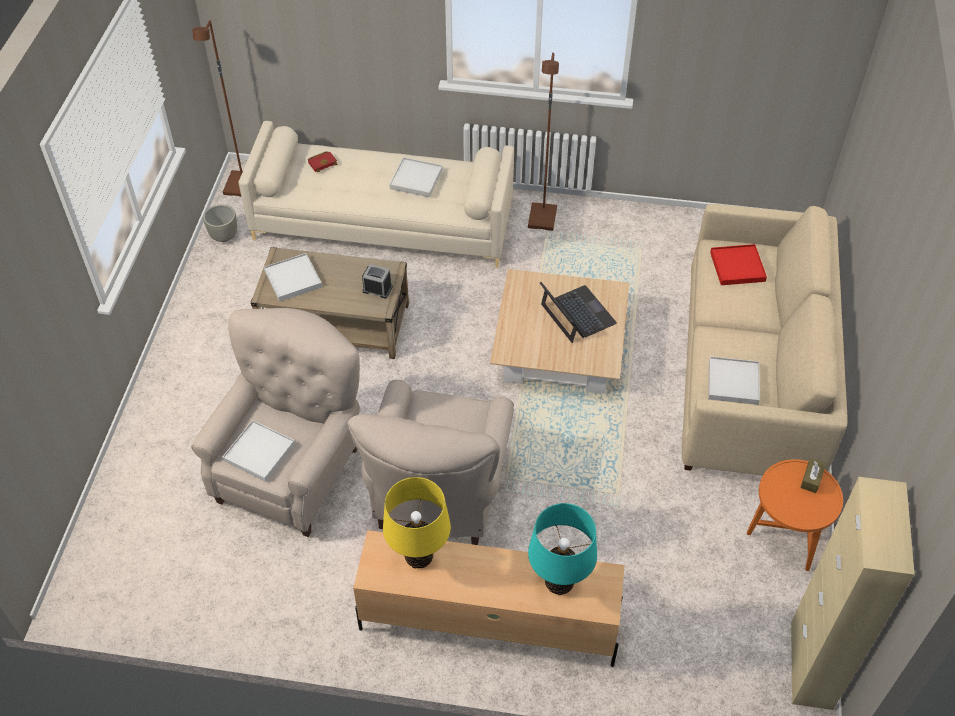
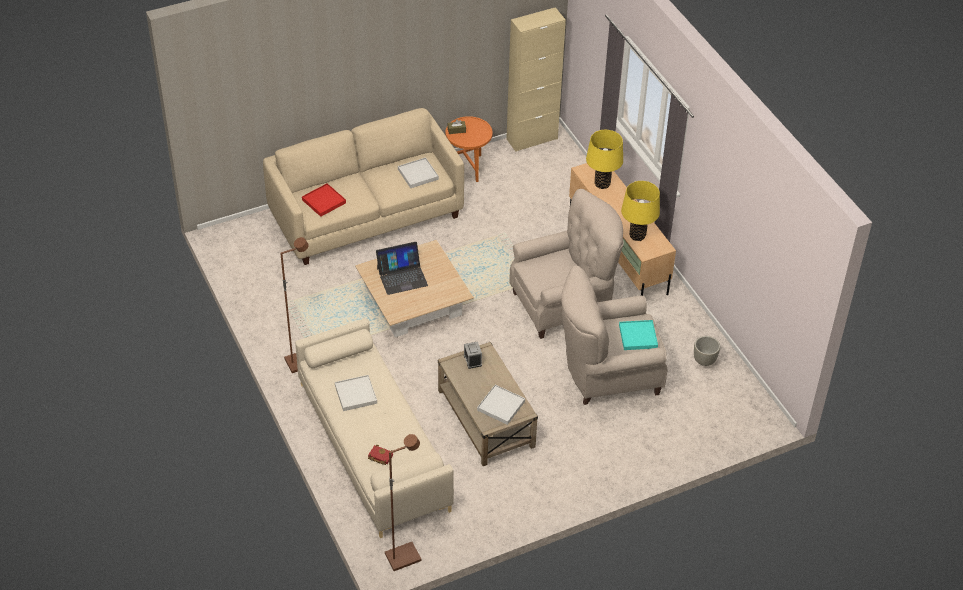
camera: 125 degrees left, 5 degrees down
(224, 236) = (462, 531): grey planter -> grey planter (704, 361)
(259, 452) = (638, 336): white tray -> turquoise tray
(559, 583) = (602, 184): turquoise table lamp -> yellow table lamp
(577, 314) = (402, 276): laptop -> laptop turned 135 degrees counterclockwise

